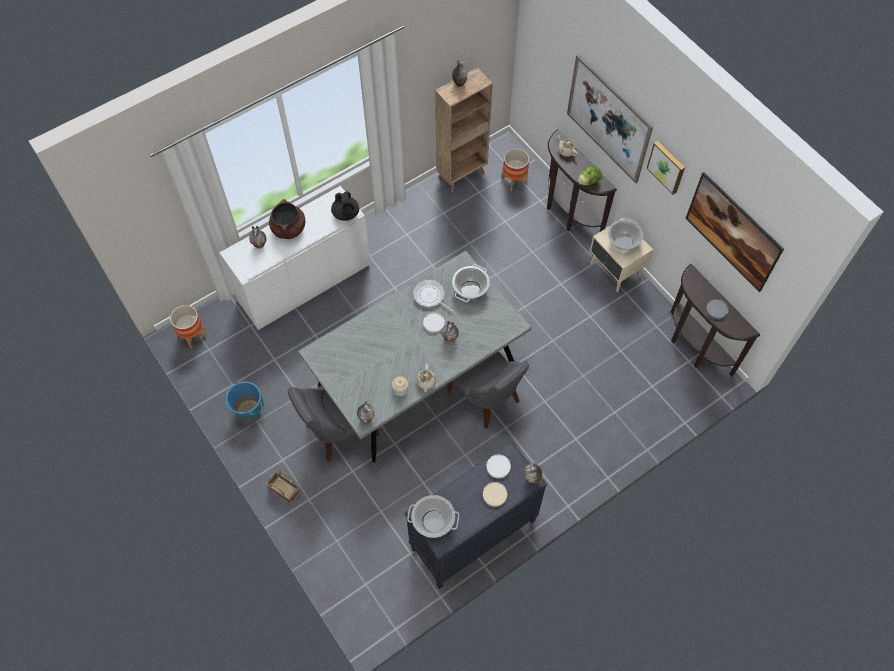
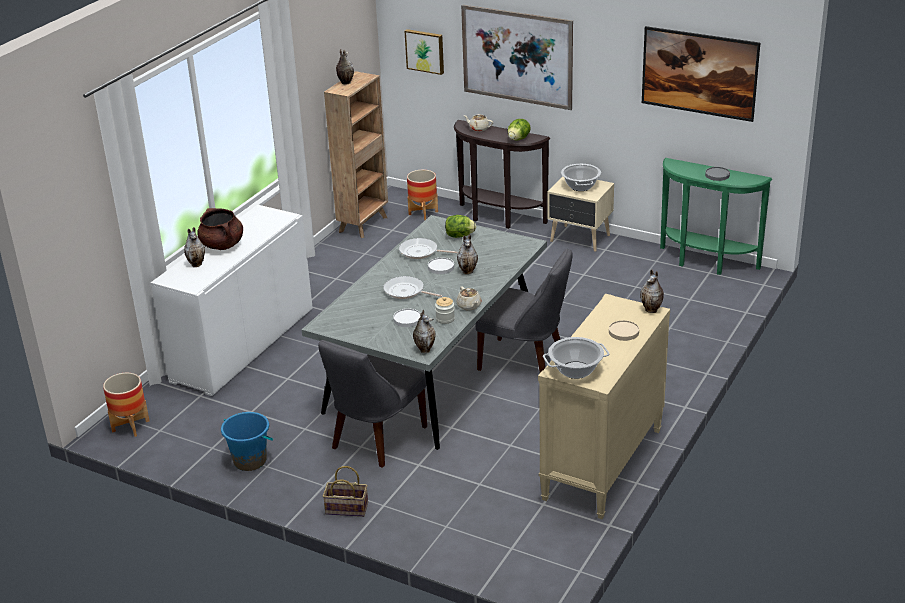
camera: 25 degrees left, 30 degrees down
(346, 214) = (281, 219): black teapot -> none
(392, 341) = (406, 291): none -> frying pan
(470, 289) = (459, 236): cooking pot -> lettuce
(473, 536) = (603, 465): black dresser -> beige dresser
(498, 467) = (608, 314): white plate -> white plate (407, 319)
(667, 166) = (602, 57): picture -> picture (425, 51)
(694, 348) = (705, 263): brown console table -> green console table

